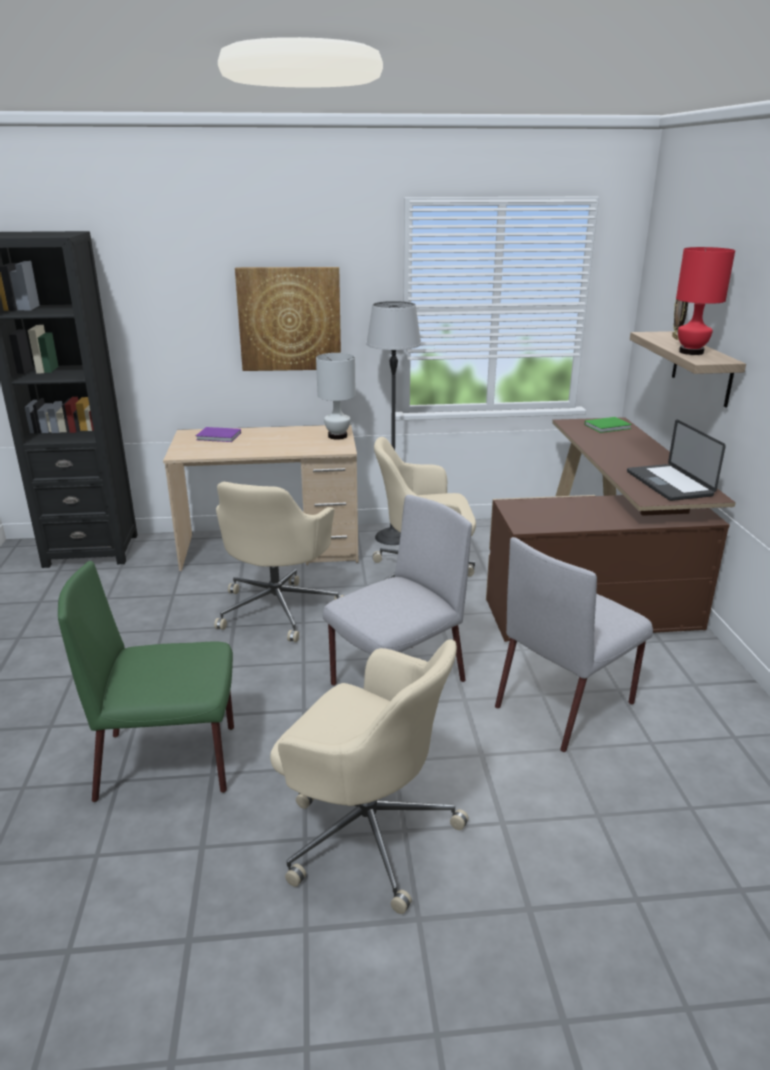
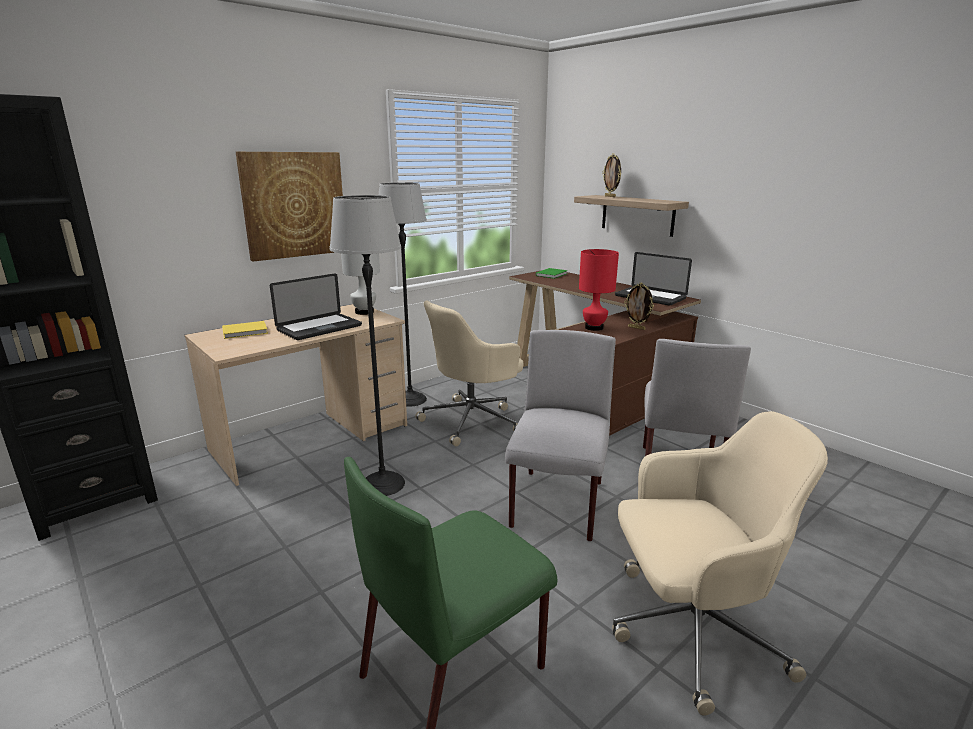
camera: 35 degrees left, 5 degrees down
(219, 437) = (246, 332): purple book -> yellow book
(276, 446) = (319, 328): none -> laptop
(278, 608) = (382, 484): beige office chair -> floor lamp
(612, 519) = (636, 328): none -> picture frame
(691, 352) = (644, 200): red table lamp -> red table lamp (594, 328)

